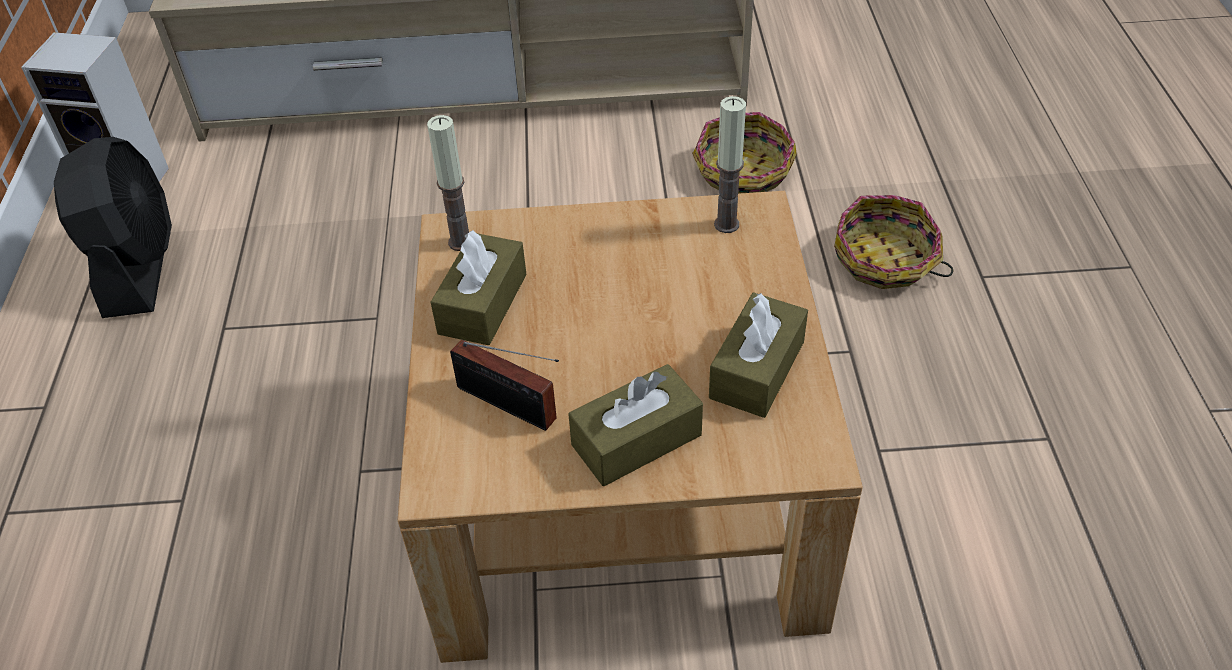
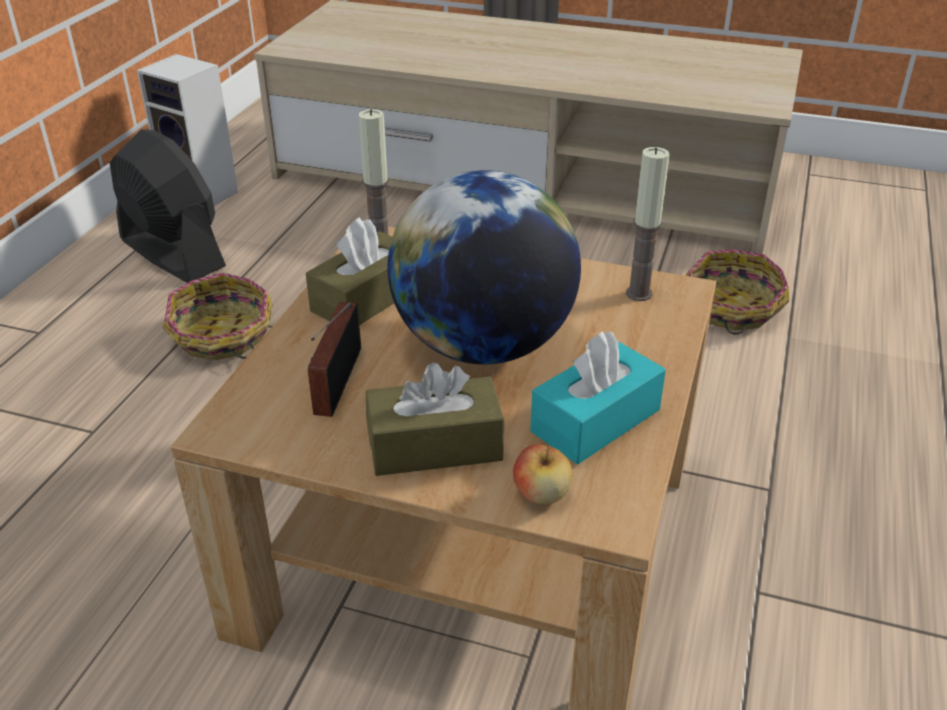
camera: 20 degrees right, 10 degrees down
(139, 266) = (172, 253): black fan -> black fan turned 60 degrees counterclockwise
(511, 407) = (335, 385): radio -> radio turned 45 degrees clockwise
(620, 322) = (483, 345): none -> globe
(750, 456) = (541, 494): none -> apple
(757, 370) = (595, 421): brown tissue box -> turquoise tissue box
(885, 260) = (846, 418): basket -> basket (222, 336)

